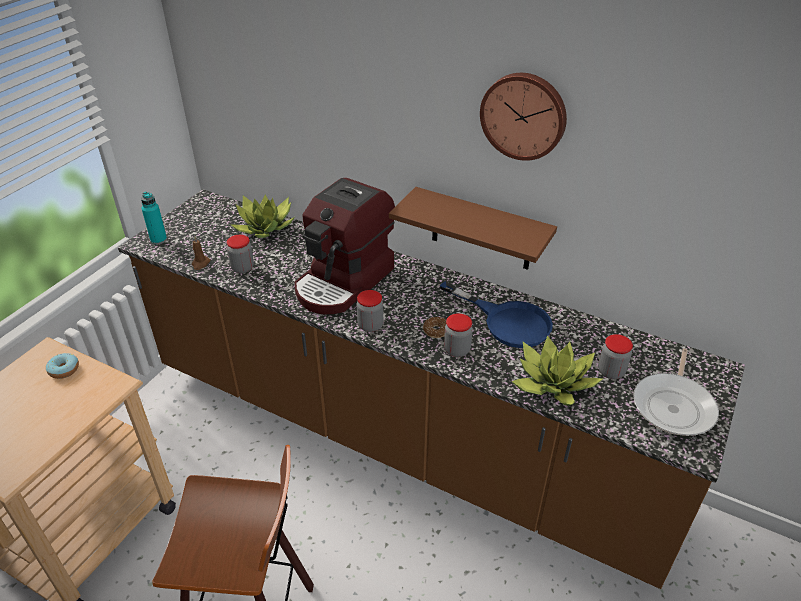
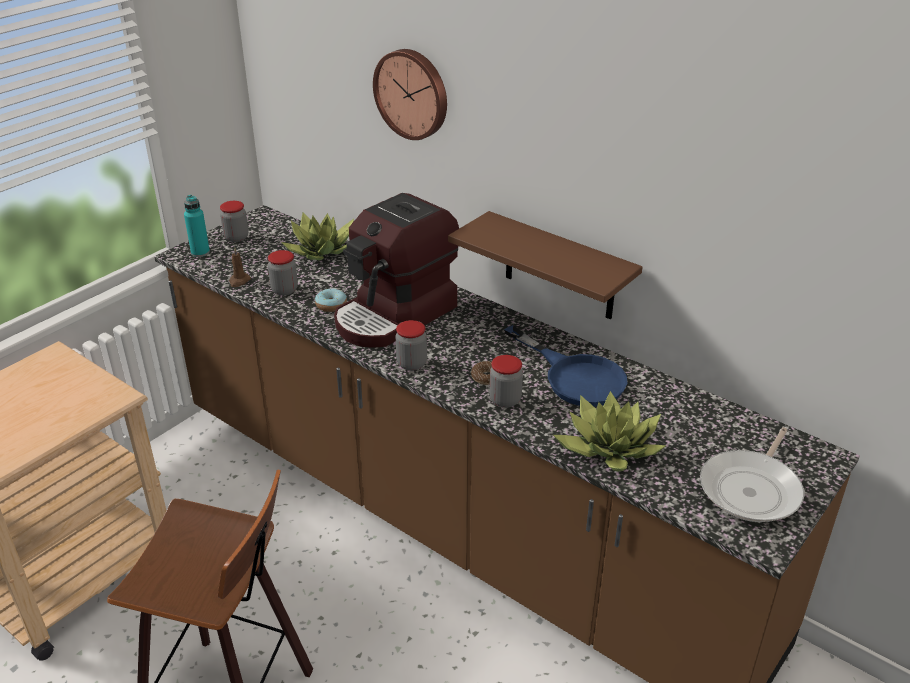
camera: 10 degrees right, 5 degrees down
(64, 370) = (68, 375): donut -> donut (331, 305)
(524, 115) = (604, 129): wall clock -> wall clock (412, 93)
(611, 371) = (685, 443): jar -> jar (236, 237)

